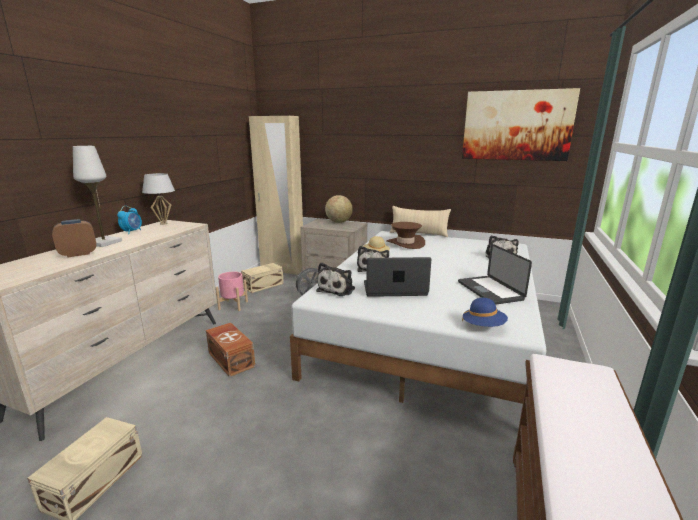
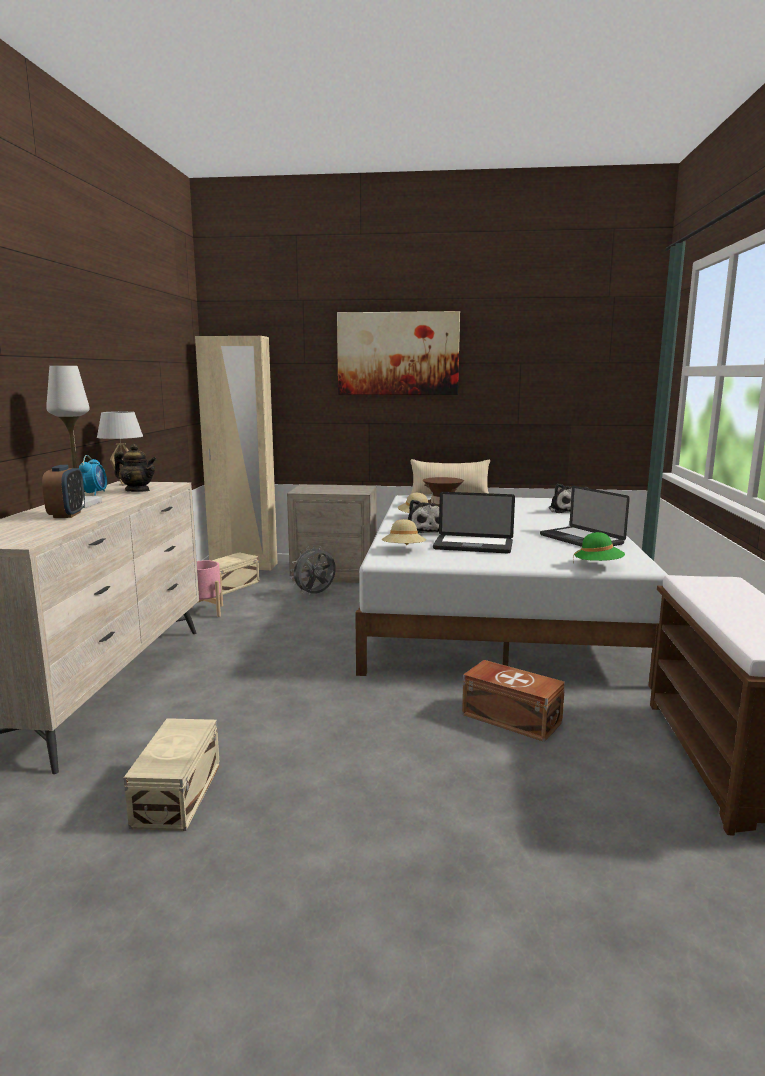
camera: 15 degrees left, 5 degrees down
(78, 254) = (67, 515): alarm clock -> alarm clock turned 135 degrees clockwise
(161, 231) = (137, 491): none -> teapot
(231, 358) = (255, 665): brown storage box -> brown storage box (510, 717)
(337, 289) = (404, 550): plush toy -> beige hat
(338, 222) = (336, 486): globe -> none
(394, 289) = (473, 546): laptop -> laptop turned 150 degrees counterclockwise
(483, 326) = (598, 566): blue hat -> green hat
(516, 125) = (565, 350): picture -> picture (398, 353)

